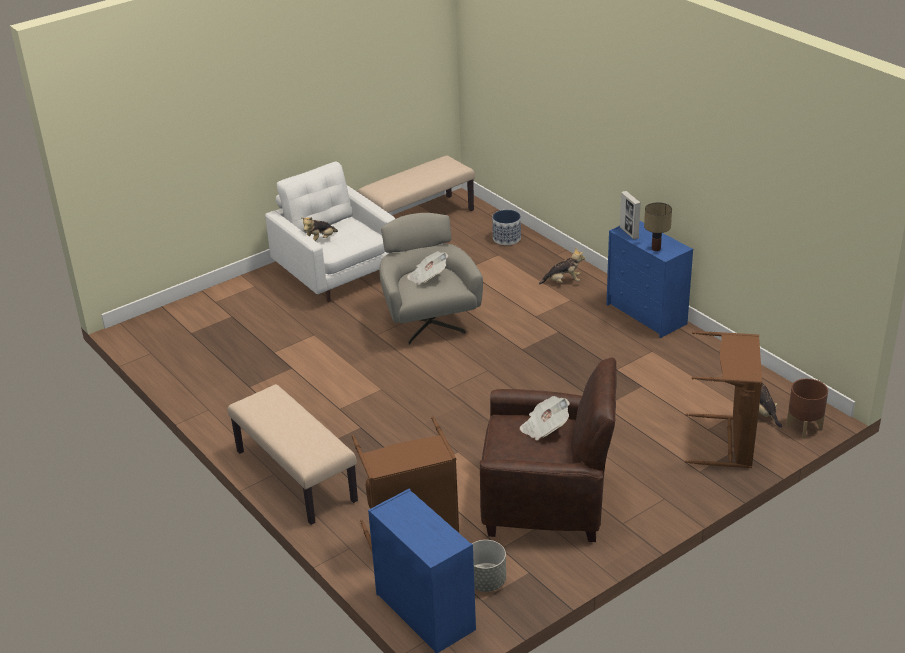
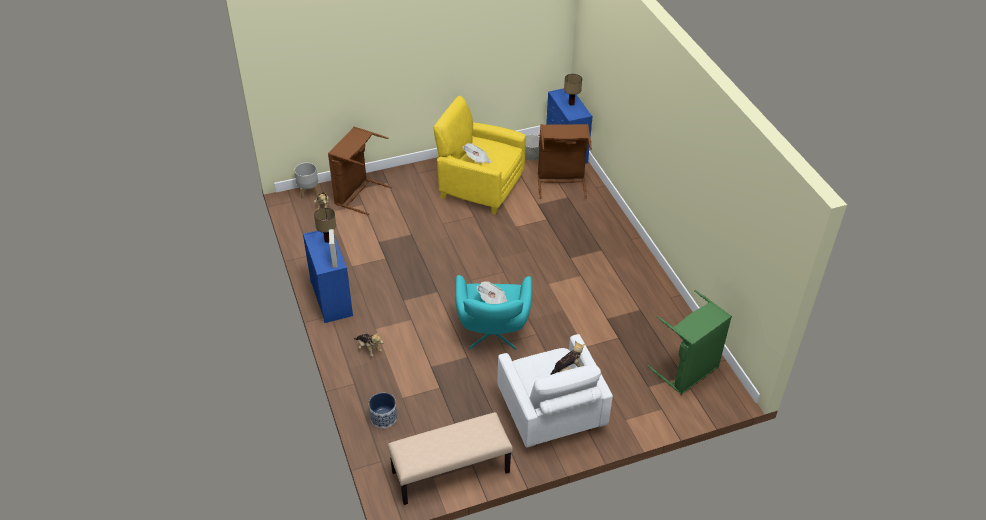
camera: 165 degrees left, 10 degrees up
(184, 338) = (688, 371): none -> green laundry basket
(294, 476) = (618, 235): beige bench -> none
(416, 526) = (571, 103): none -> table lamp
(429, 322) = (492, 335): grey armchair -> turquoise armchair
(547, 500) = (479, 186): brown armchair -> yellow armchair
(563, 282) = (369, 349): plush toy -> plush toy turned 150 degrees counterclockwise
(804, 427) = (308, 192): brown planter -> grey planter

